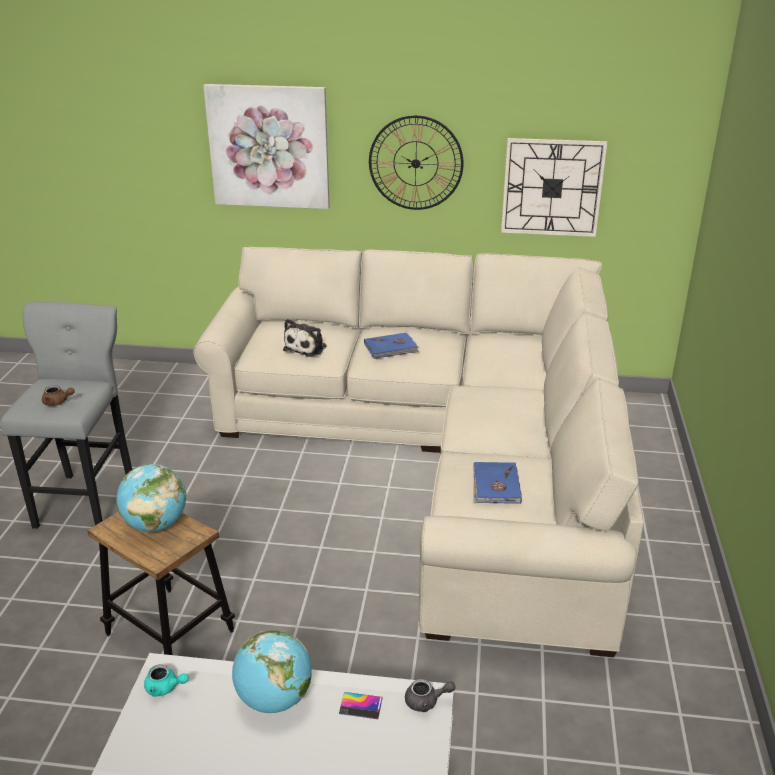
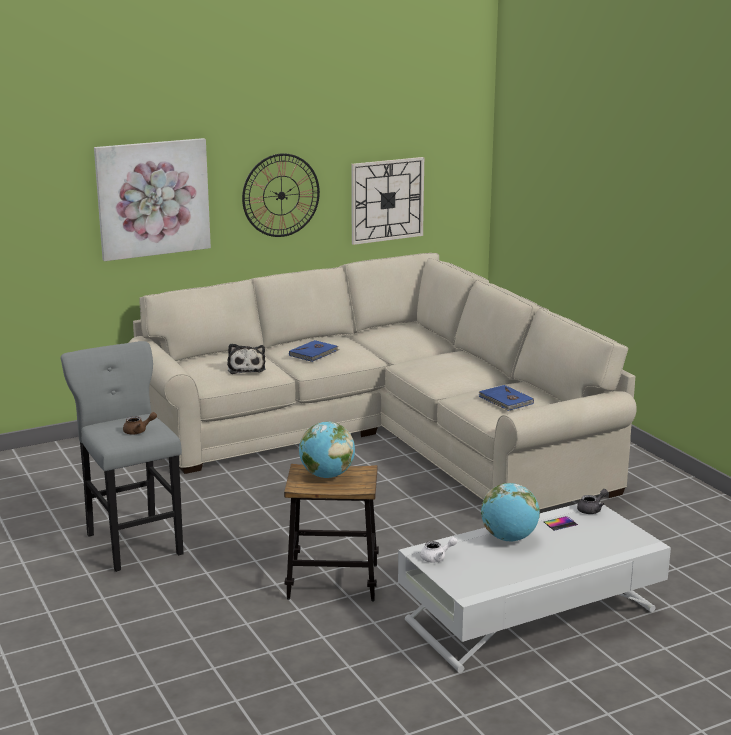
camera: 35 degrees left, 10 degrees down
(165, 688) = (437, 558): turquoise teapot -> white teapot

